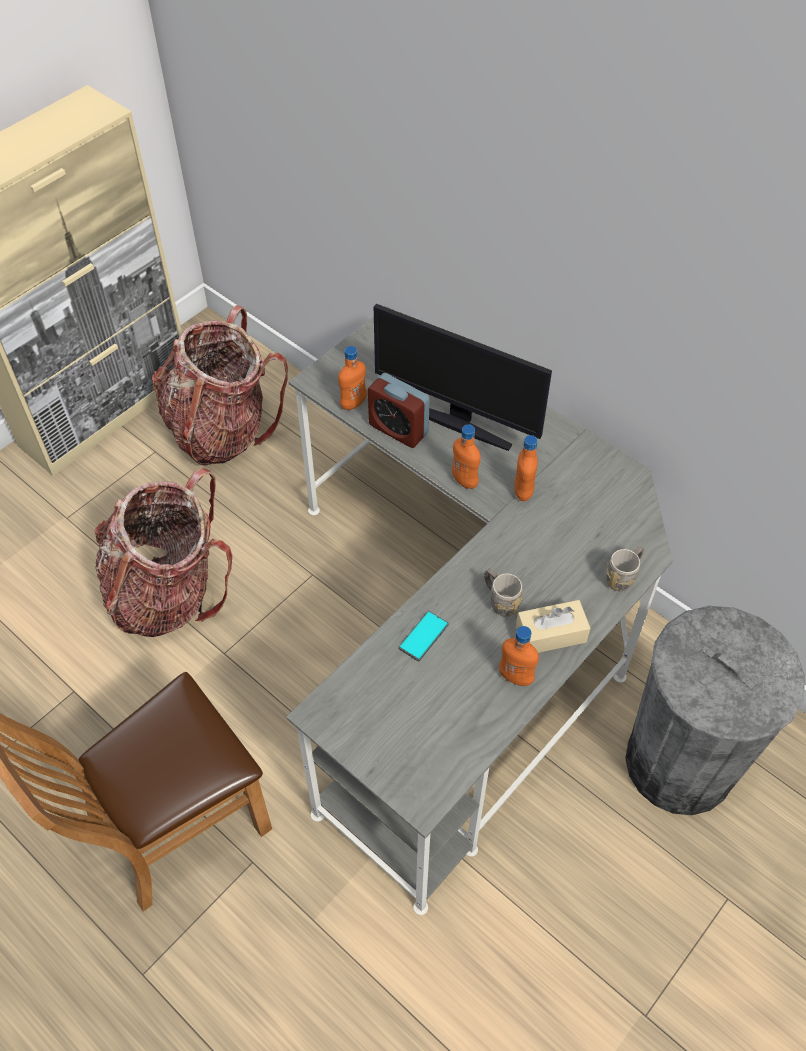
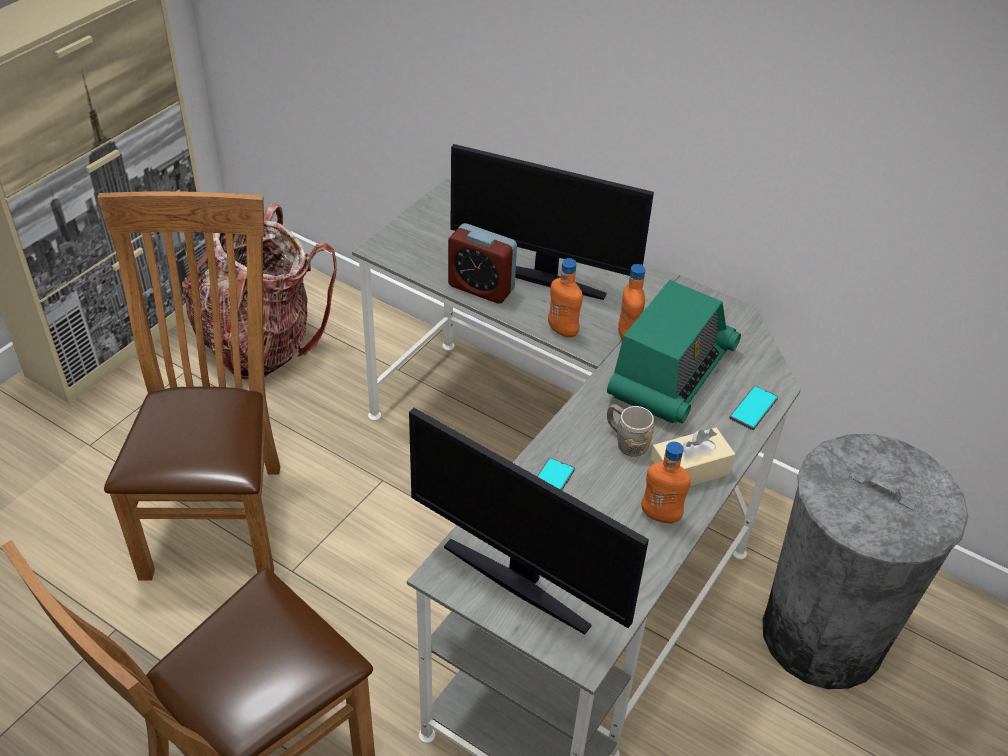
camera: 10 degrees left, 10 degrees down
(169, 592) = (220, 512): backpack -> brown chair
(353, 403) = (427, 267): orange bottle -> none
(380, 728) = (518, 582): none -> monitor
(555, 534) = (671, 374): none -> radio
(623, 577) = (753, 408): grey mug -> phone

